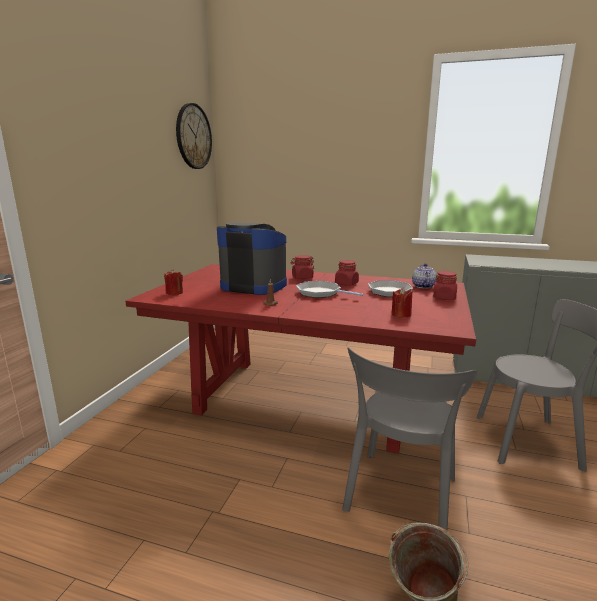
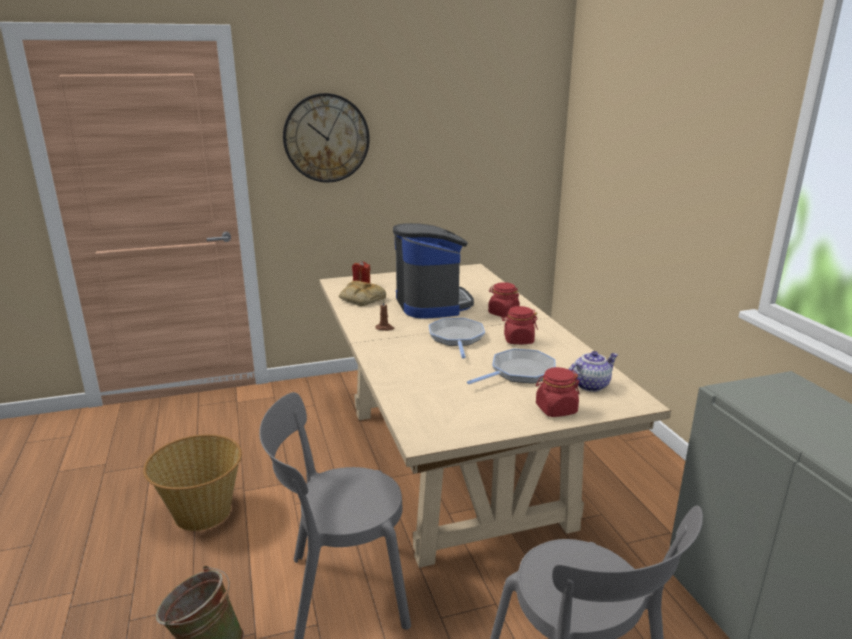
camera: 55 degrees right, 5 degrees up
(193, 136) = (517, 96): wall clock -> wall clock (326, 138)
(201, 298) = (361, 299): none -> bread
(221, 555) = (202, 513): none -> basket
(304, 400) = (452, 463): red dining table -> beige dining table
(401, 315) = (438, 397): red candle -> none

